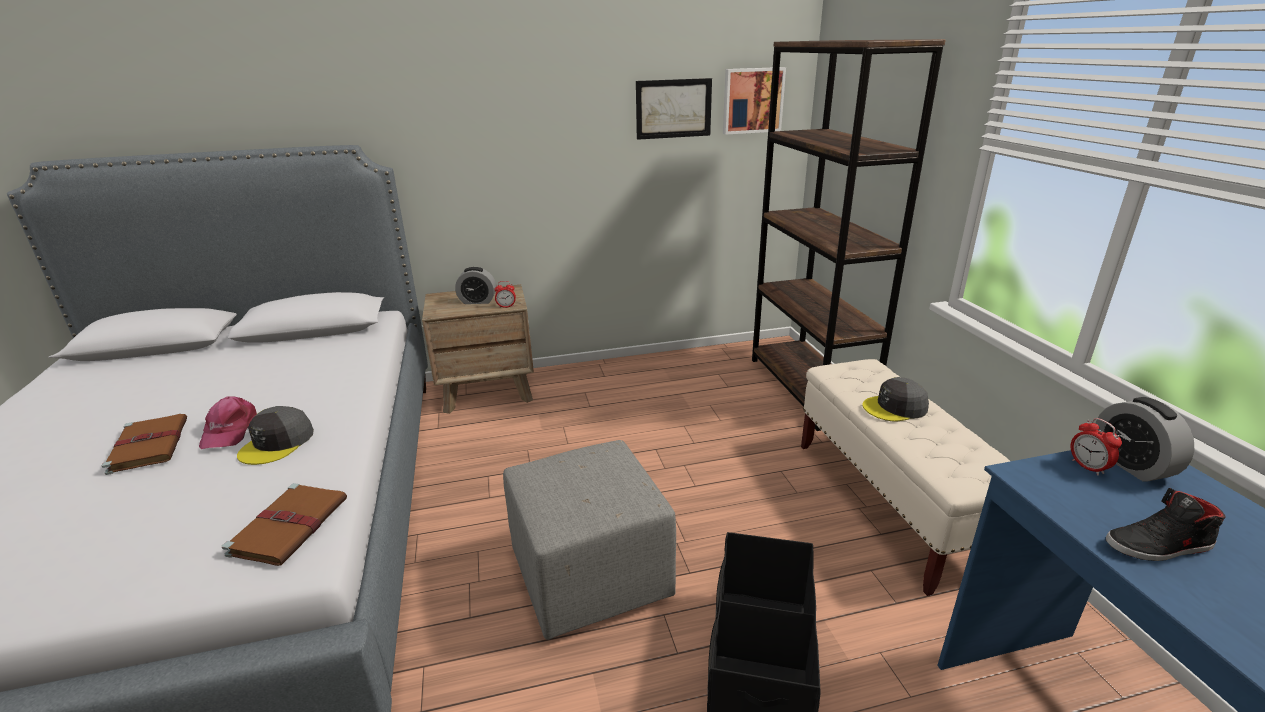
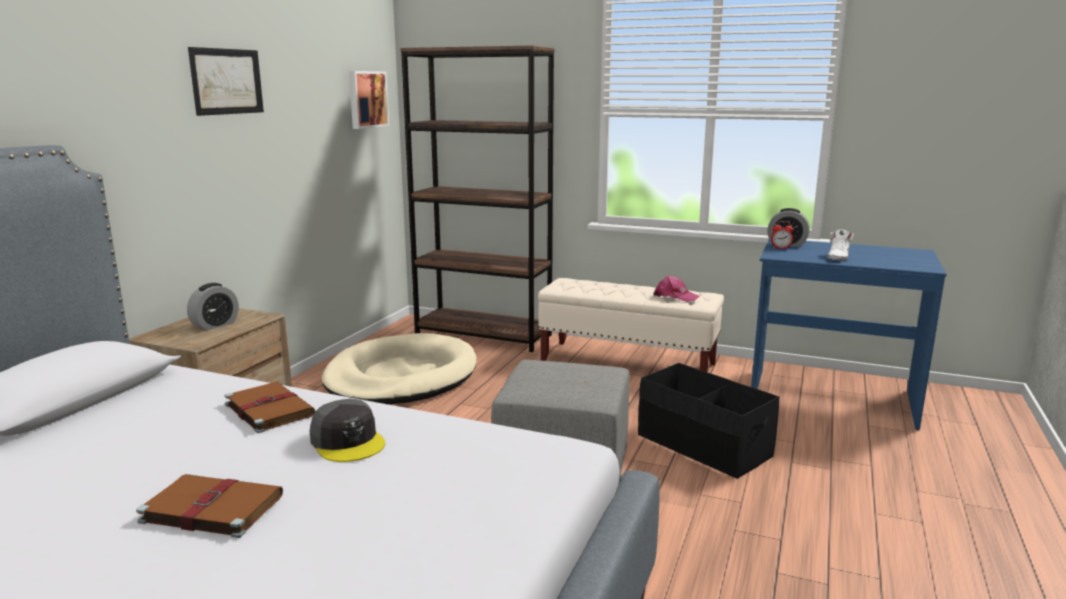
camera: 55 degrees left, 10 degrees down
(230, 430) = (268, 462): pink cap -> pink cap (675, 296)
(291, 525) = (513, 448): brown book -> brown book (268, 409)
(506, 306) = (260, 319): alarm clock -> none
(666, 397) = (401, 377): none -> beige dog bed
(673, 108) = (320, 105): picture -> picture (227, 81)
(895, 407) = (620, 290): grey cap -> none
(1159, 546) = (838, 257): black shoe -> white shoe

